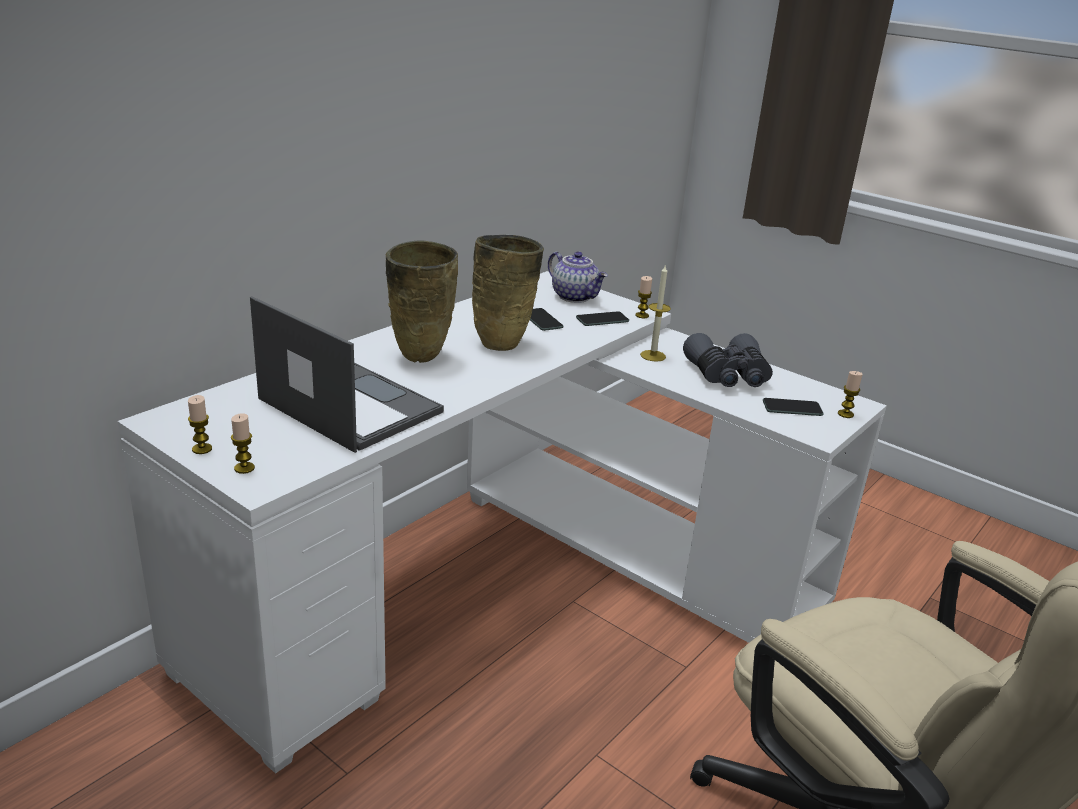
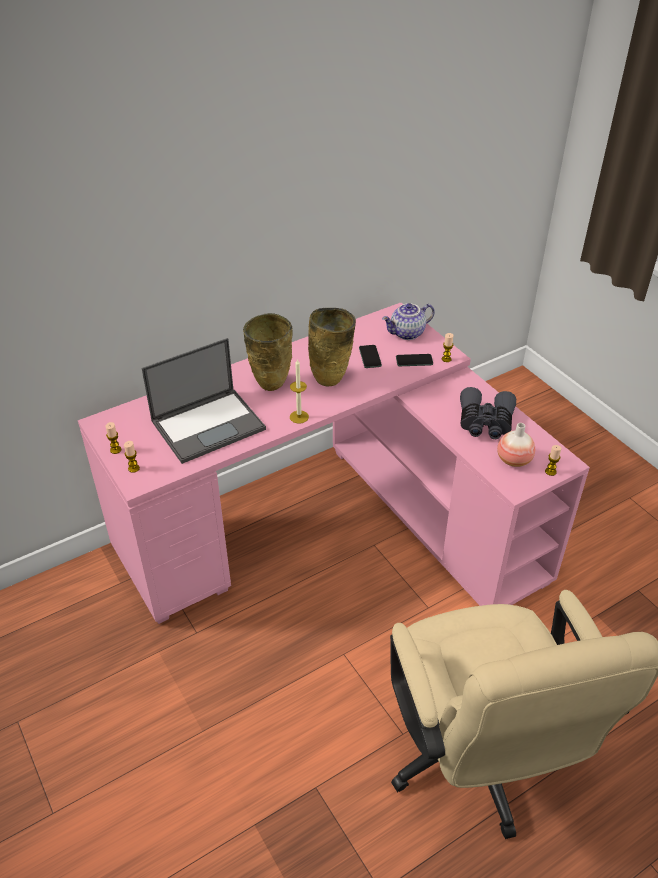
camera: 20 degrees right, 15 degrees up
(348, 405) = (209, 424): laptop -> laptop turned 90 degrees clockwise
(508, 584) = (336, 524): white desk -> pink desk
(575, 297) = (407, 334): teapot -> teapot turned 90 degrees clockwise
(653, 356) = (440, 396): candle -> candle (299, 417)
(792, 408) = (513, 460): phone -> vase

